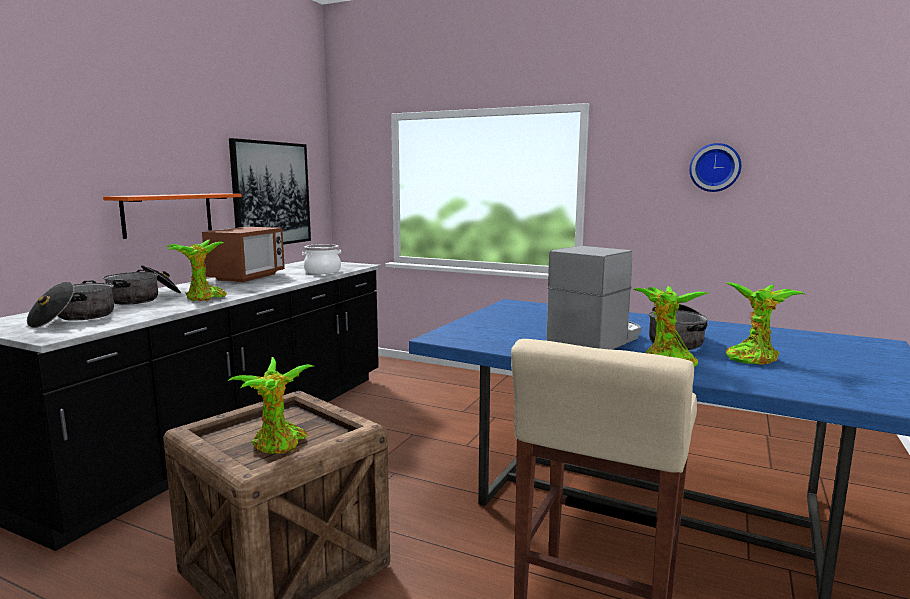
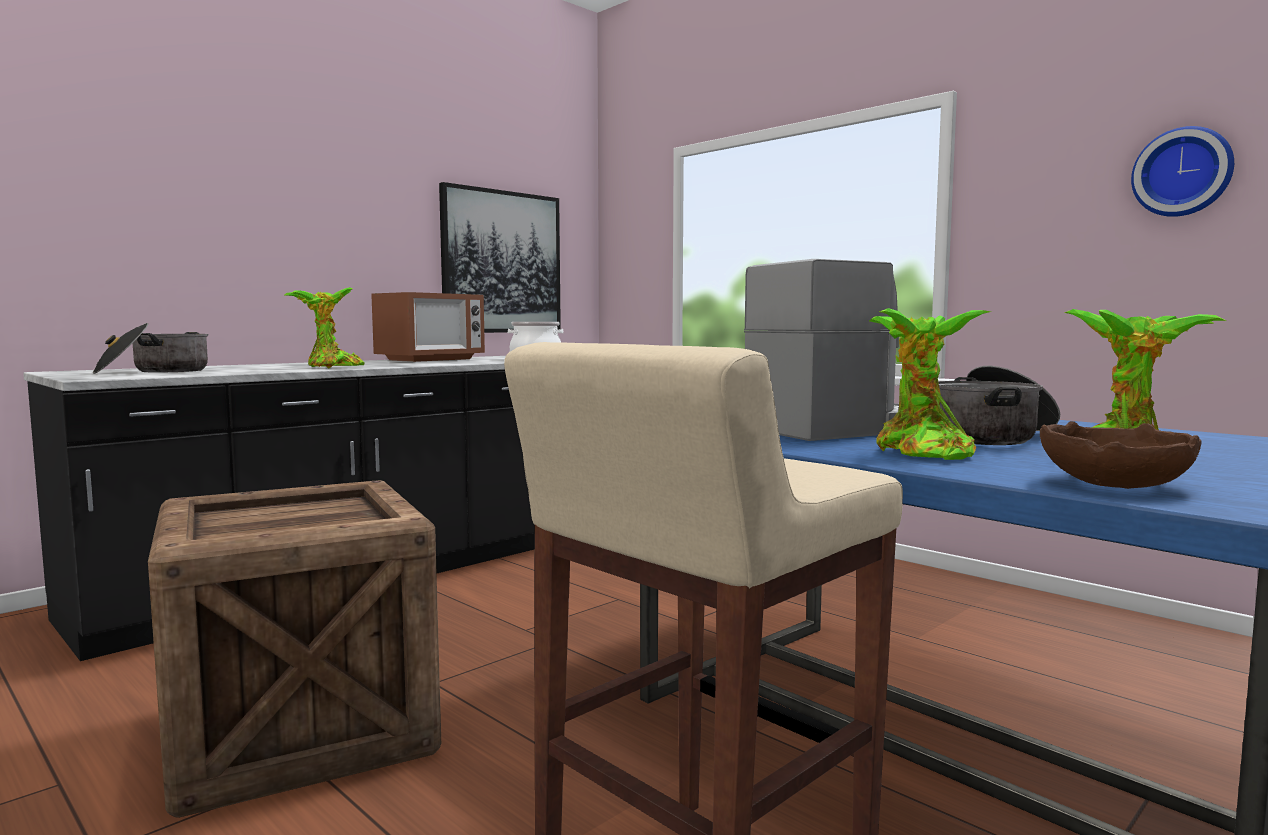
camera: 20 degrees right, 5 degrees down
(144, 298) = (268, 365): cooking pot -> none
(168, 214) = (343, 274): orange shelf -> none
(278, 445) = (275, 529): potted plant -> none
(779, 384) = (1115, 484): none -> brown bowl

